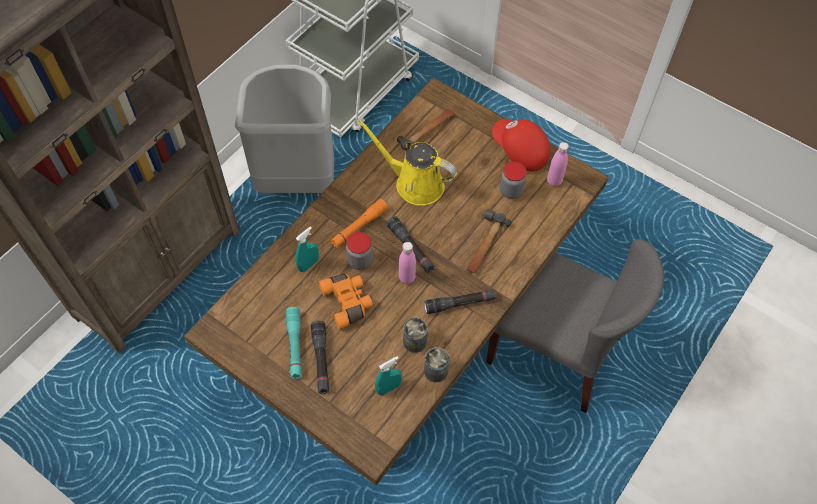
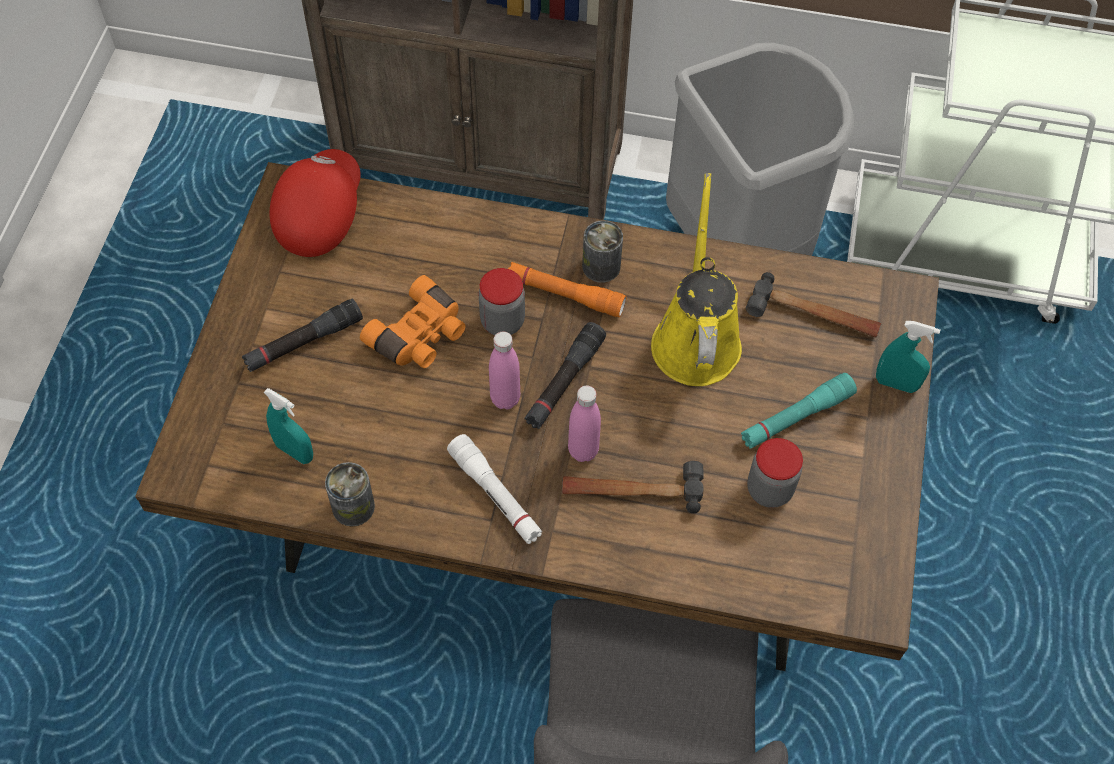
camera: 65 degrees right, 0 degrees up
(295, 345) = (312, 299): turquoise flashlight -> turquoise flashlight (796, 417)
(308, 264) = (460, 257): turquoise spray bottle -> turquoise spray bottle (896, 384)
(415, 342) = (392, 456): can -> can (601, 266)
(460, 304) = (495, 495): black flashlight -> white flashlight
(519, 151) = (866, 472): red cap -> red cap (319, 214)
(554, 181) = (835, 554): pink bottle -> pink bottle (583, 450)

